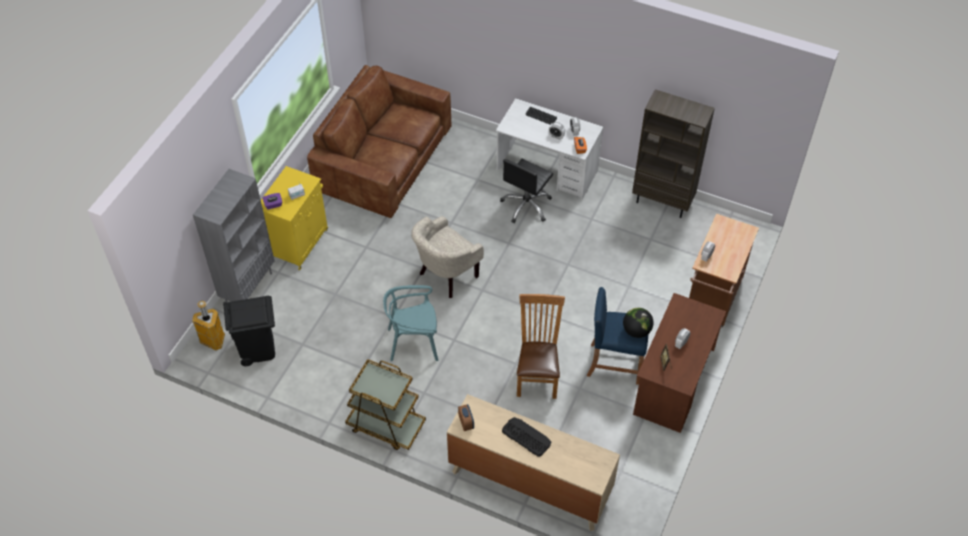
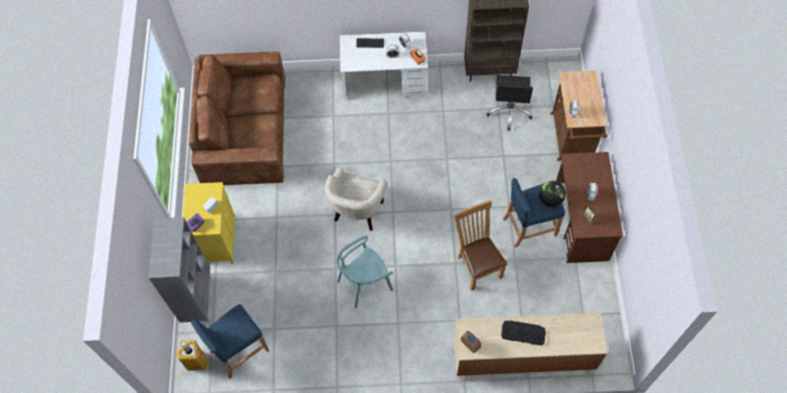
camera: 25 degrees left, 10 degrees up
(258, 348) = (239, 350): black trash can -> blue stool
(385, 425) = (384, 366): brown cart -> none
(526, 205) = (386, 121): black office chair -> black office chair (509, 111)

